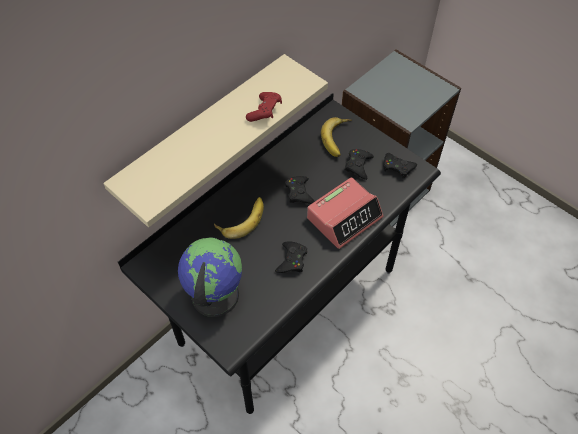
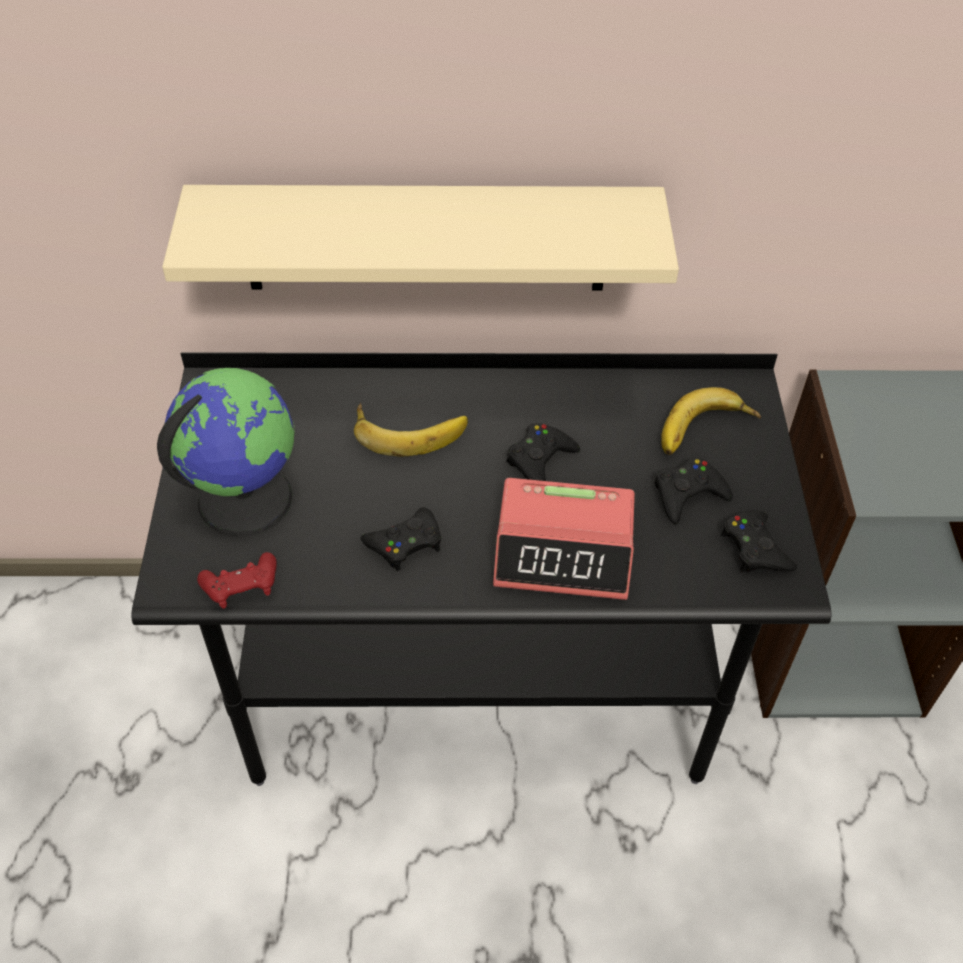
camera: 45 degrees right, 5 degrees down
(265, 112) = (516, 244): red game controller -> red game controller (242, 589)

